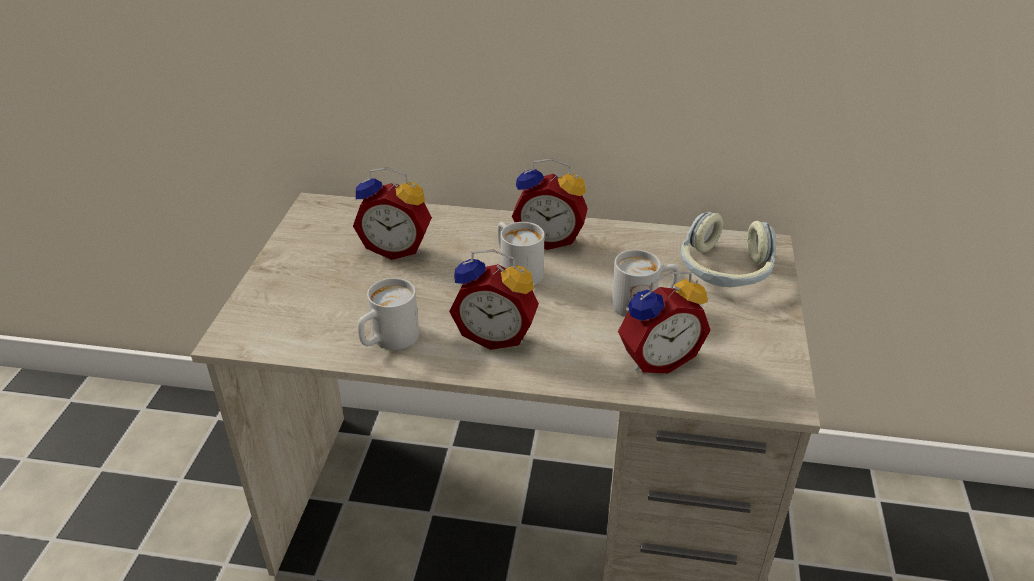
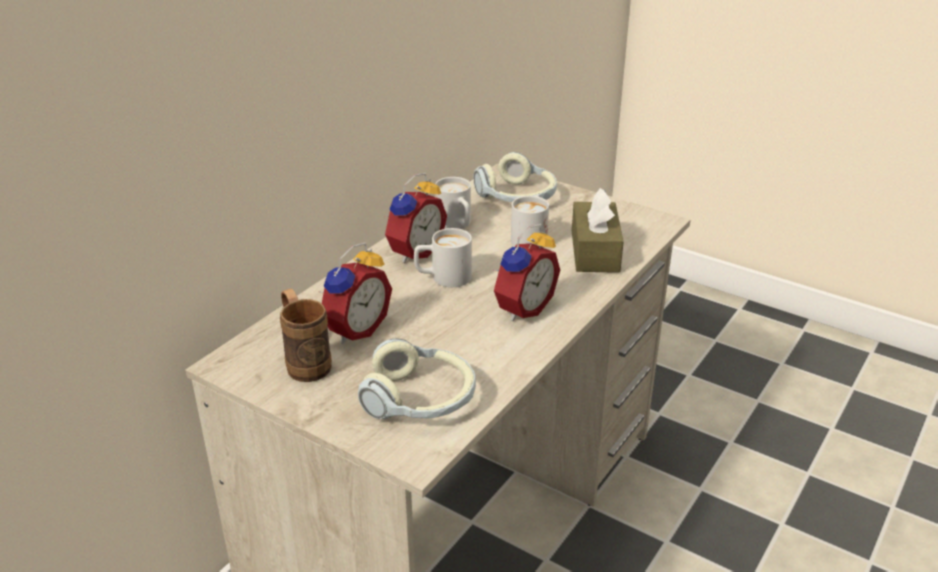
camera: 65 degrees left, 5 degrees down
(311, 316) = (420, 400): none -> headphones
(336, 240) = (305, 362): none -> brown mug
(388, 340) = (490, 363): white mug -> white mug (456, 225)
(656, 358) = (595, 251): alarm clock -> brown tissue box

